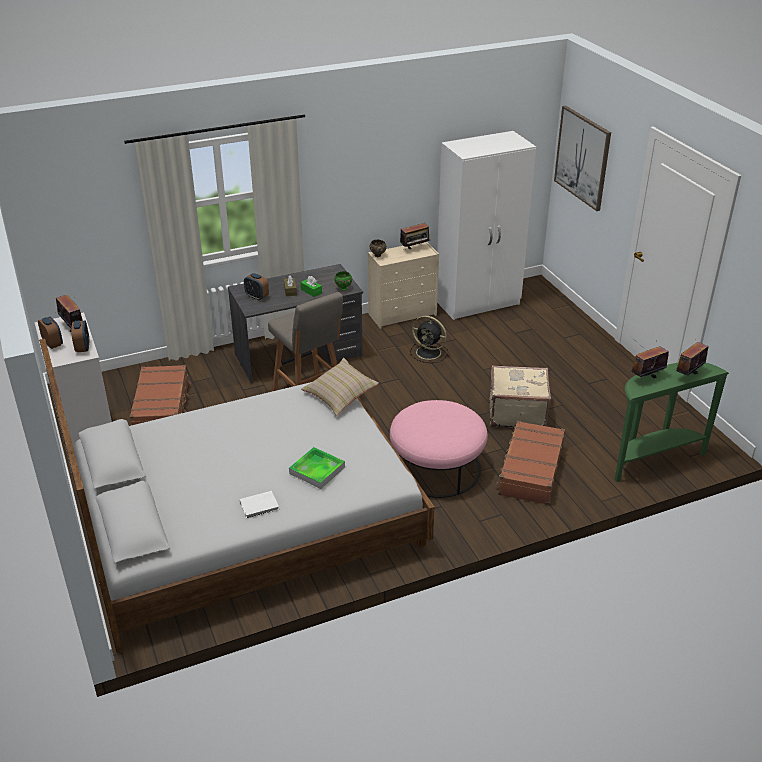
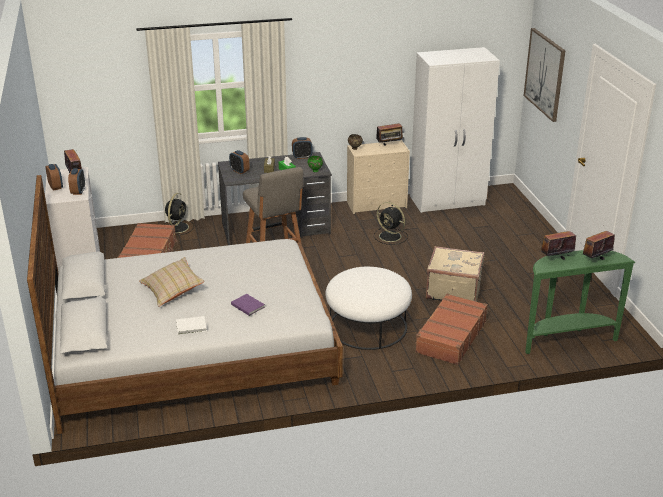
camera: 10 degrees right, 5 degrees down
(185, 364) = (178, 227): none -> black fan
(317, 470) = (247, 305): tray -> purple book
(323, 272) = (302, 157): none -> alarm clock
(340, 396) = (287, 253): beige pillow -> beige pillow (172, 290)
(436, 467) = (367, 326): pink ottoman -> white ottoman

